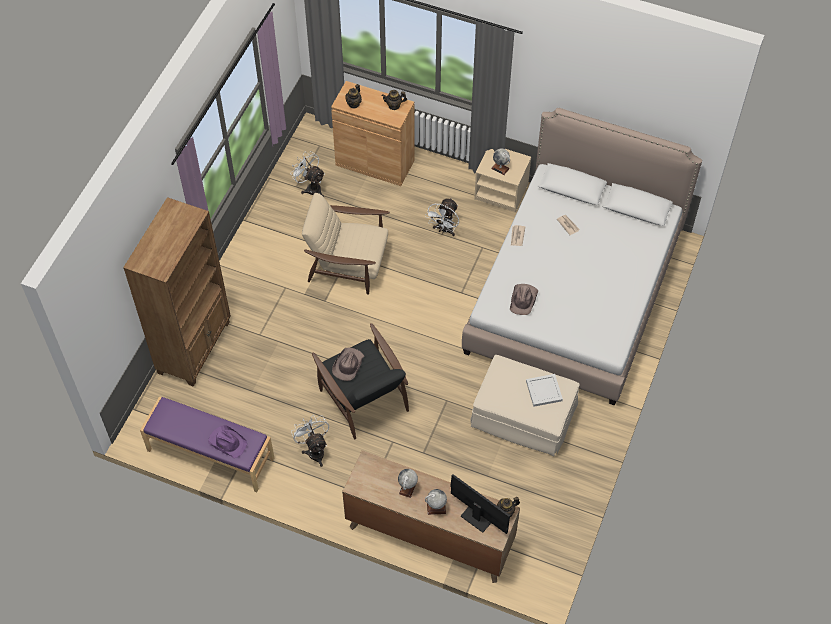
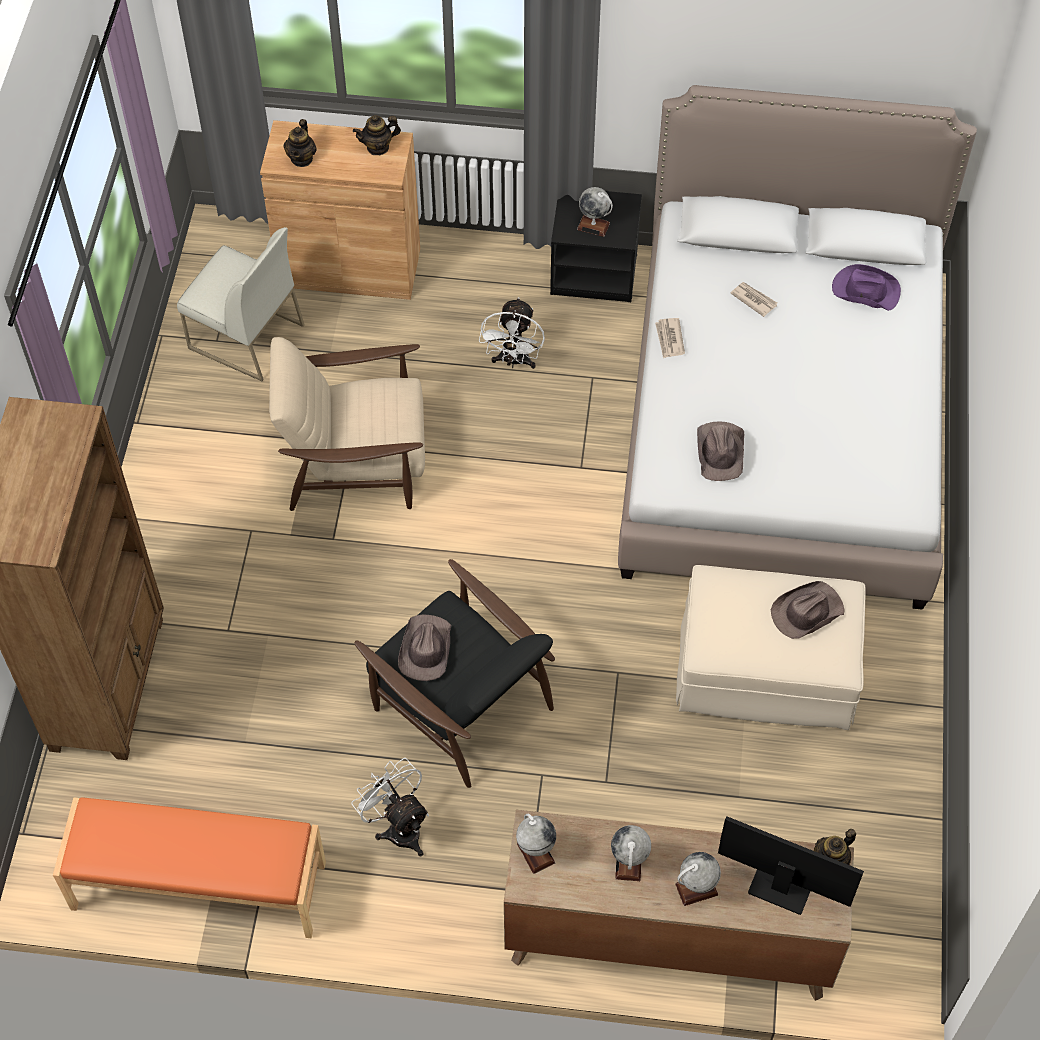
camera: 15 degrees left, 0 degrees up
(210, 455) = (198, 887): purple bench -> orange bench
(227, 442) = (237, 856): purple hat -> purple hat (865, 290)
(311, 188) = (245, 337): white fan -> white chair
(364, 472) = (535, 853): none -> globe
(502, 191) = (595, 271): beige nightstand -> black nightstand
(543, 390) = (806, 612): white tray -> brown hat

